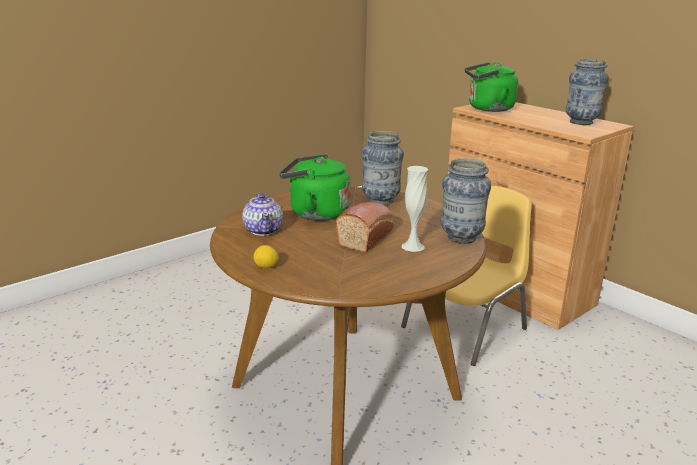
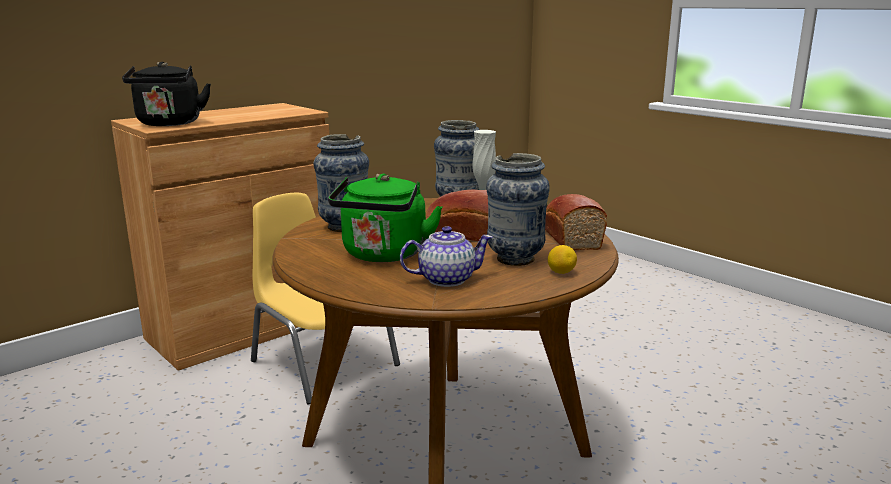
camera: 90 degrees left, 5 degrees down
(356, 279) = (569, 237): none -> bread
(488, 108) = (169, 124): green kettle -> black kettle
(581, 122) = (262, 109): vase -> vase (515, 259)

